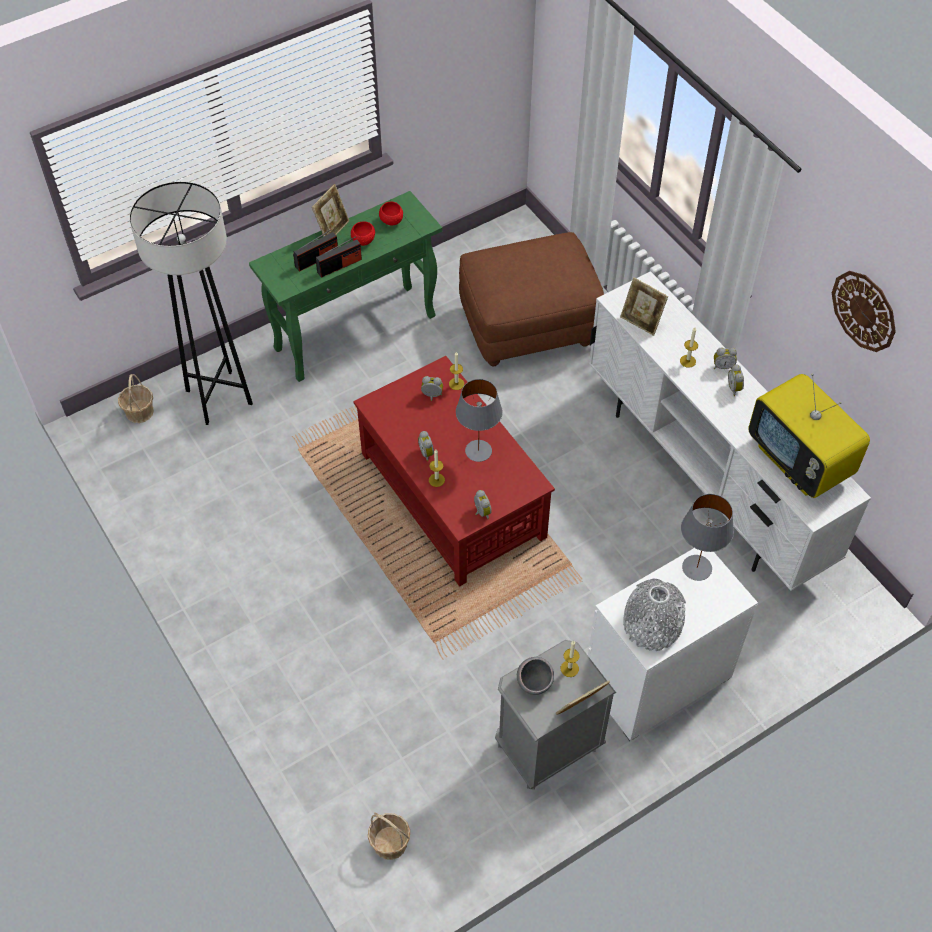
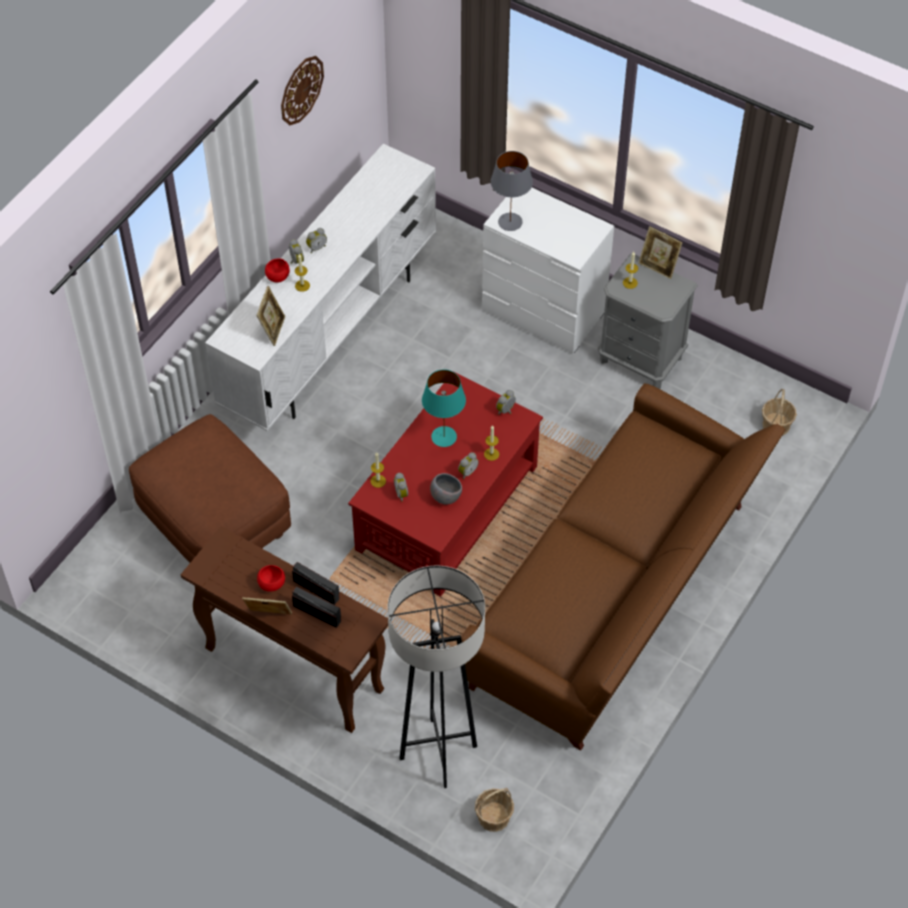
camera: 115 degrees left, 0 degrees up
(275, 588) = (617, 599): none -> brown sofa
(356, 332) = (292, 669): green console table -> brown console table
(391, 221) = (232, 572): red bowl -> red bowl (278, 277)
(478, 451) = (444, 436): grey table lamp -> turquoise table lamp
(534, 683) = (655, 298): grey bowl -> grey bowl (445, 497)
(652, 625) = (576, 233): grey vase -> none
(800, 461) = (371, 190): television -> none

